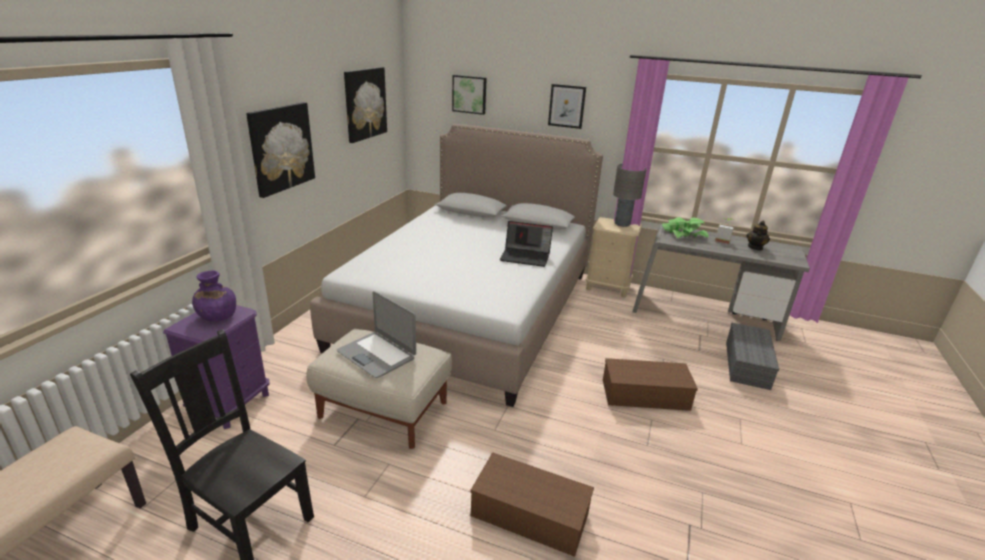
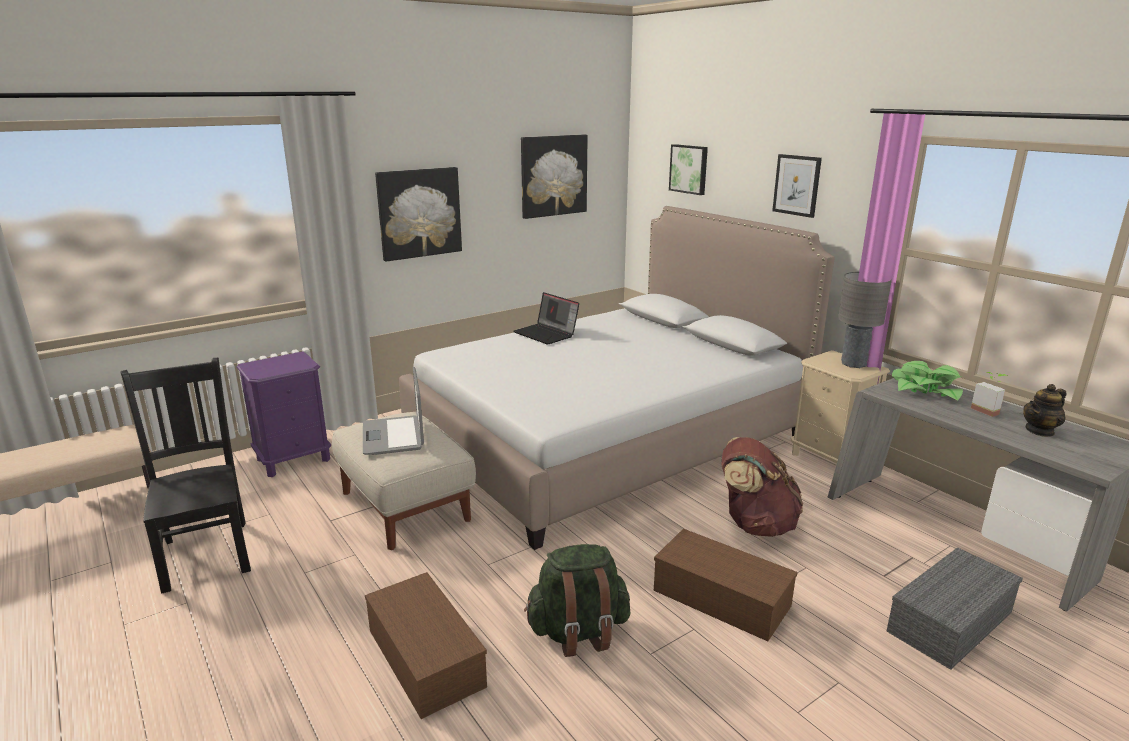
camera: 35 degrees right, 5 degrees down
(217, 316) = (284, 363): purple vase -> none
(526, 257) = (656, 376): laptop -> laptop (547, 334)
(598, 450) = (578, 632): none -> green backpack
(614, 341) = (755, 524): none -> brown backpack

